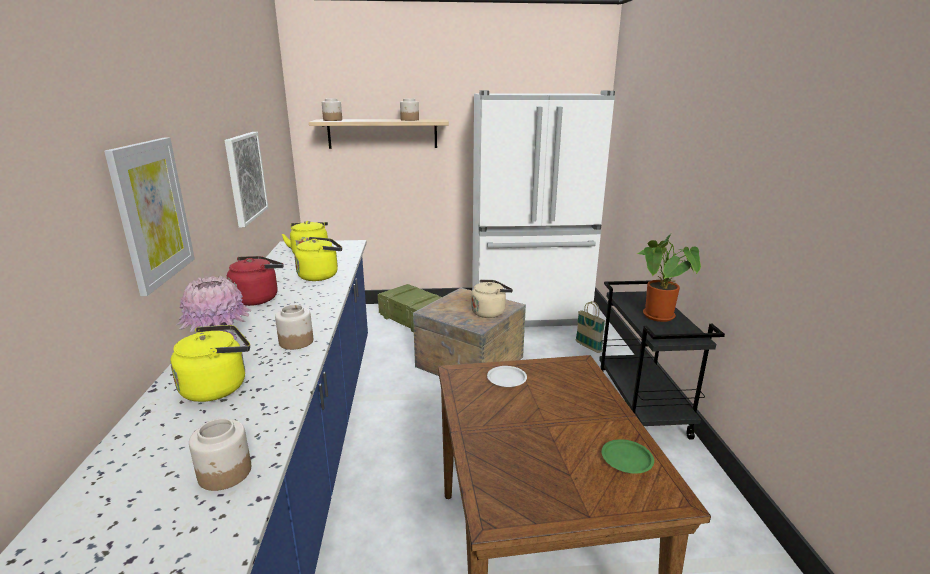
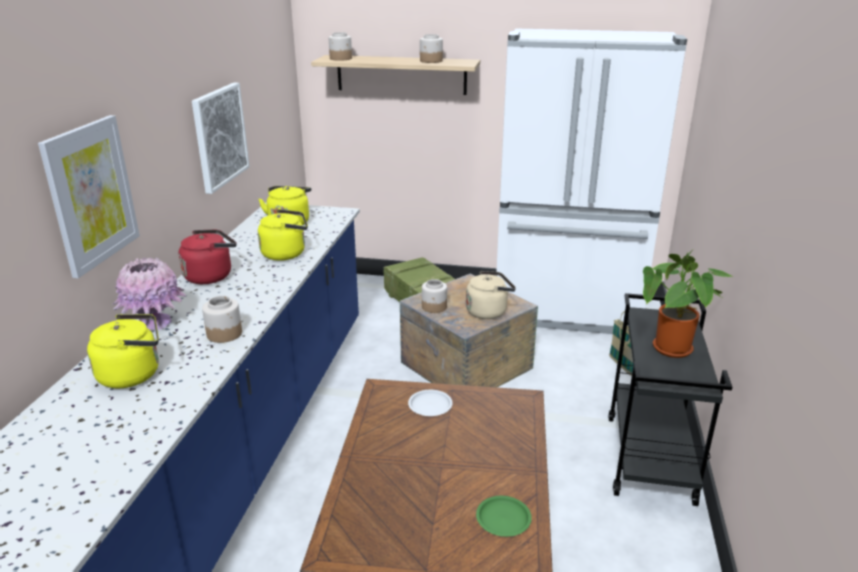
camera: 15 degrees right, 5 degrees up
(225, 473) = (104, 462): jar -> jar (434, 307)

